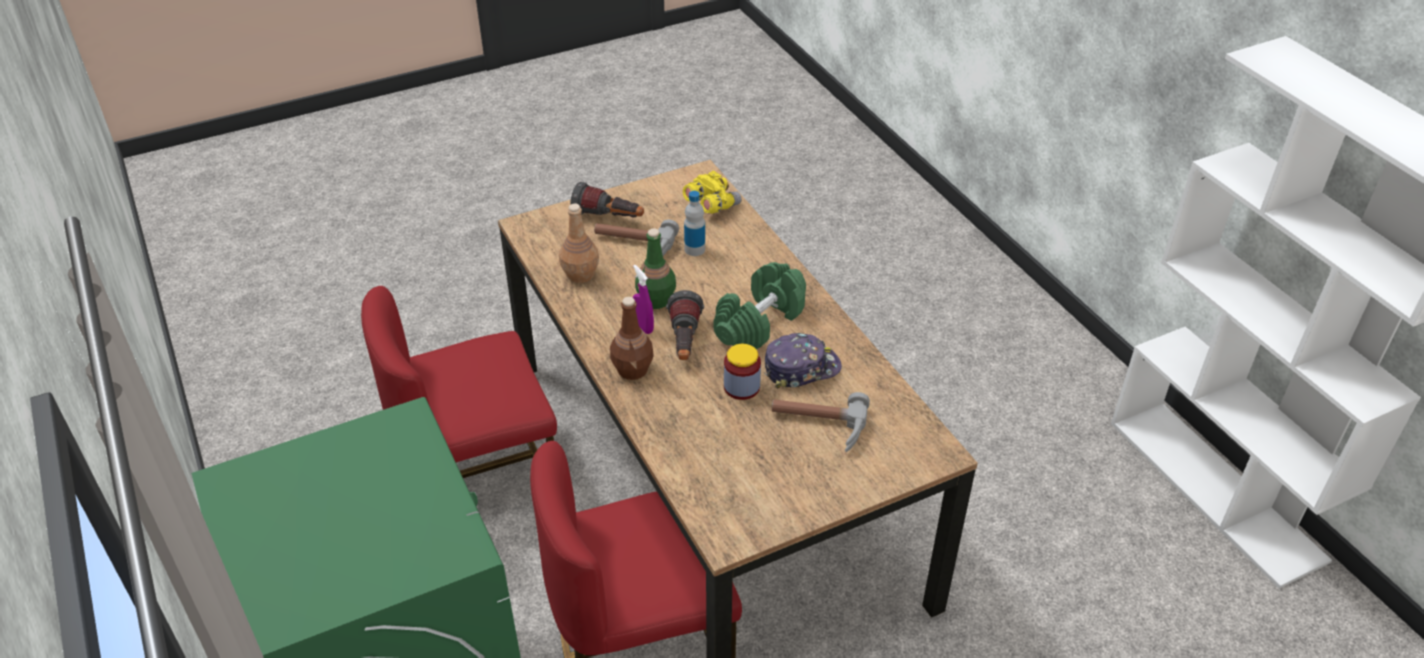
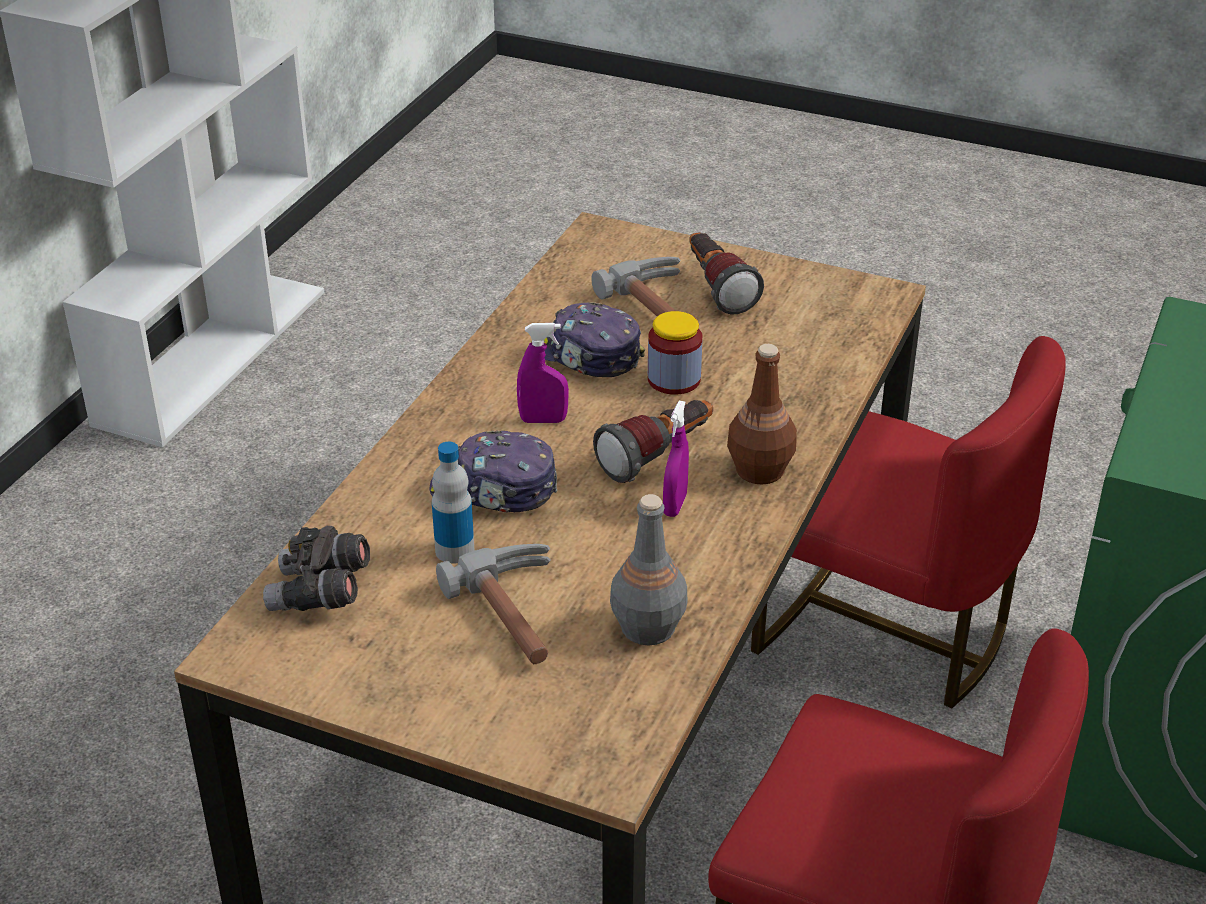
camera: 130 degrees left, 5 degrees down
(580, 274) = (648, 628): brown bottle -> grey bottle
(609, 218) = (477, 685): flashlight -> flashlight (716, 288)
(656, 300) = (609, 523): green bottle -> none
(711, 205) = (320, 594): yellow binoculars -> grey binoculars
(722, 280) = (494, 490): none -> cap
(759, 322) = (543, 420): green dumbbell -> purple spray bottle

